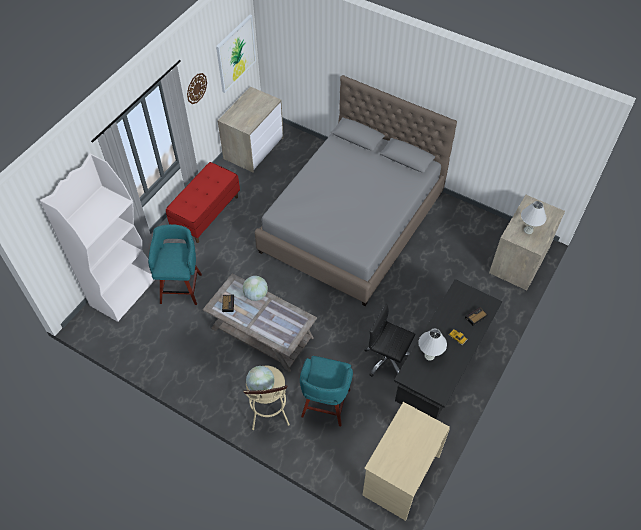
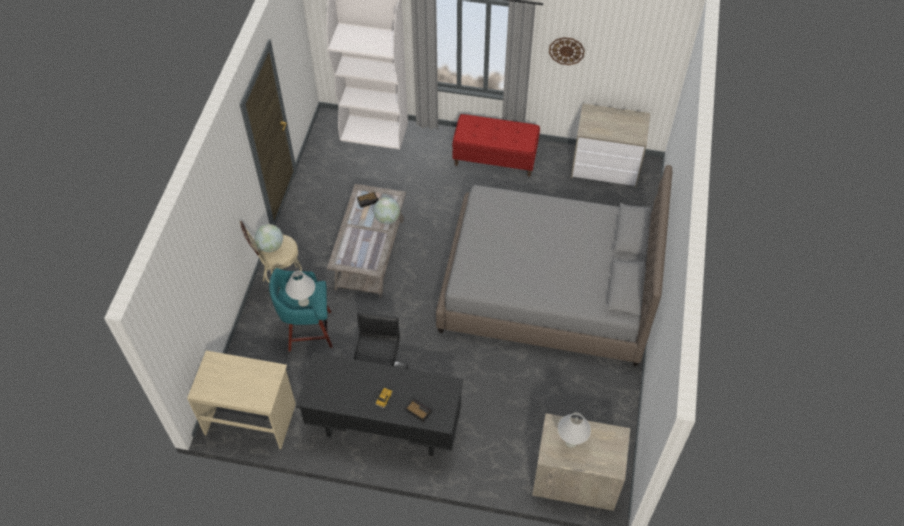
camera: 70 degrees right, 0 degrees up
(181, 287) = (397, 172): turquoise stool -> none
(236, 53) = (642, 64): picture -> none
(429, 356) = (351, 377): white table lamp -> white table lamp (303, 302)

